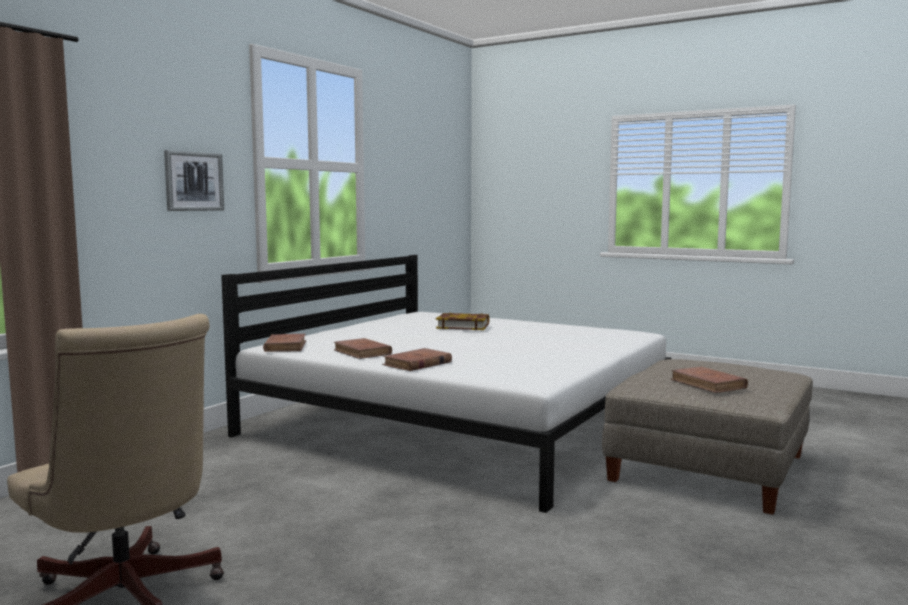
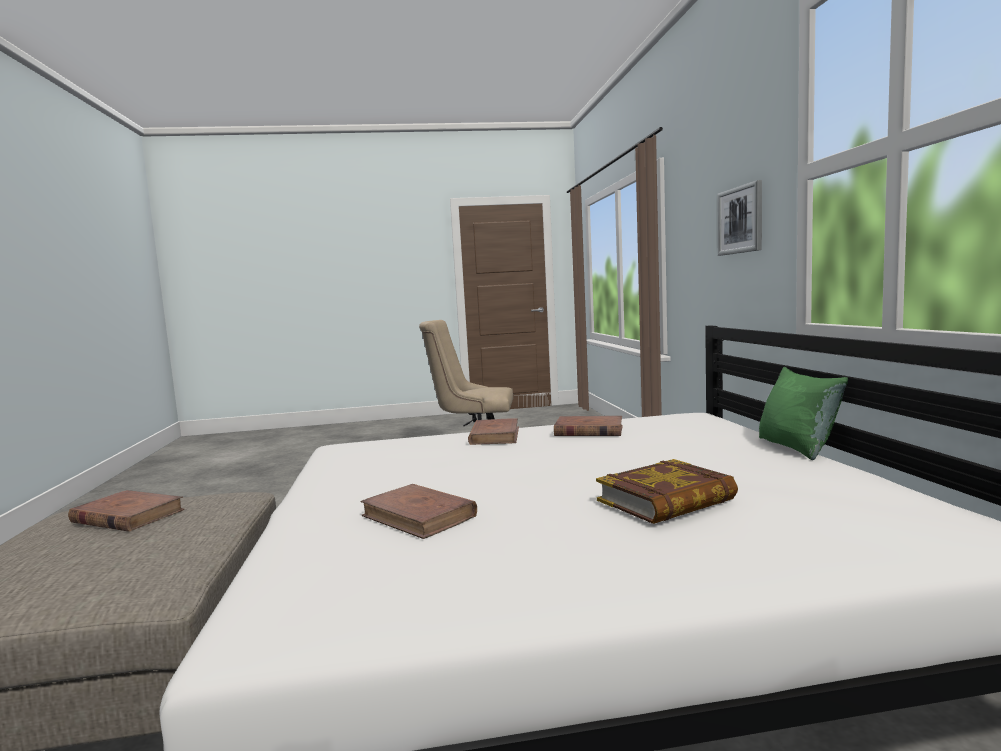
camera: 140 degrees right, 0 degrees up
(285, 346) = (682, 418): brown book -> brown book (419, 516)
(337, 328) = (797, 448): none -> green pillow

